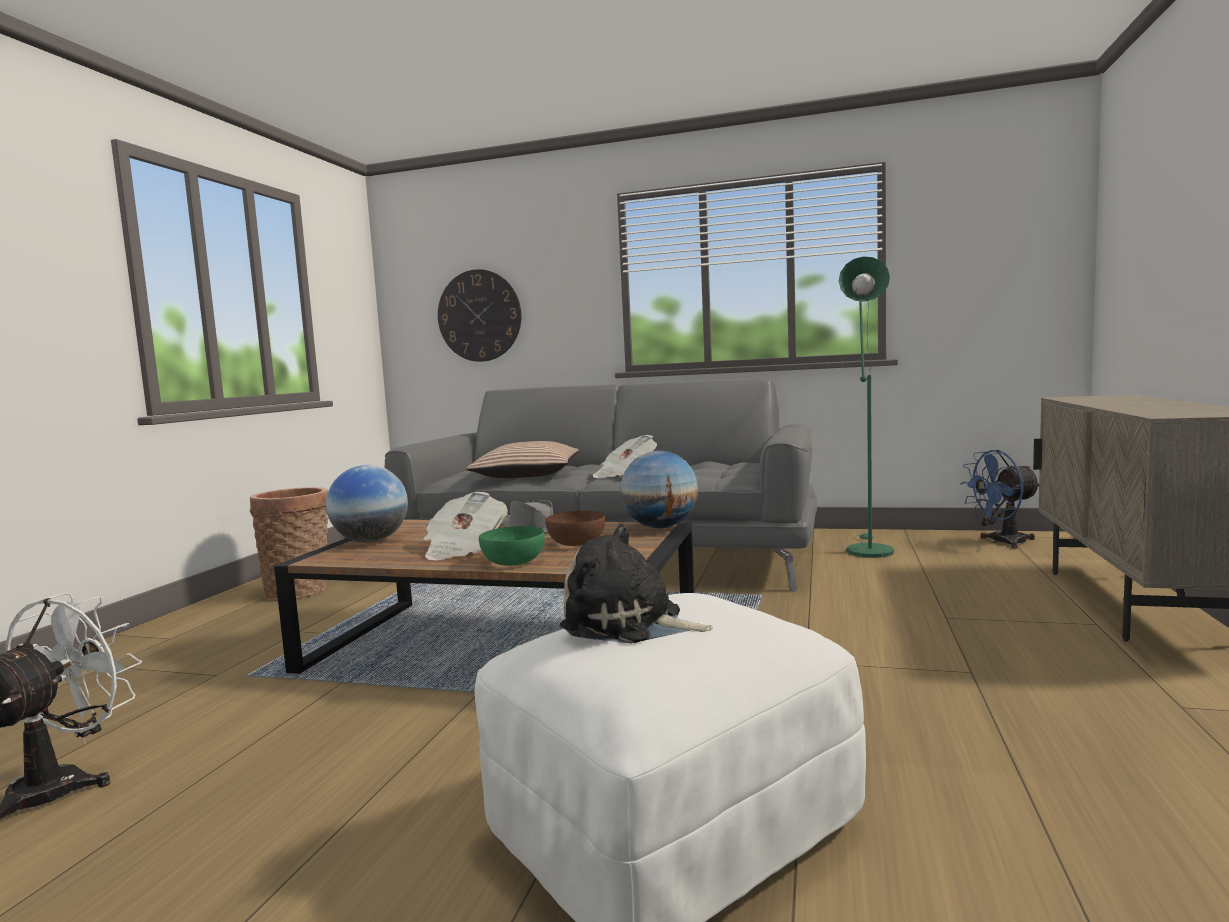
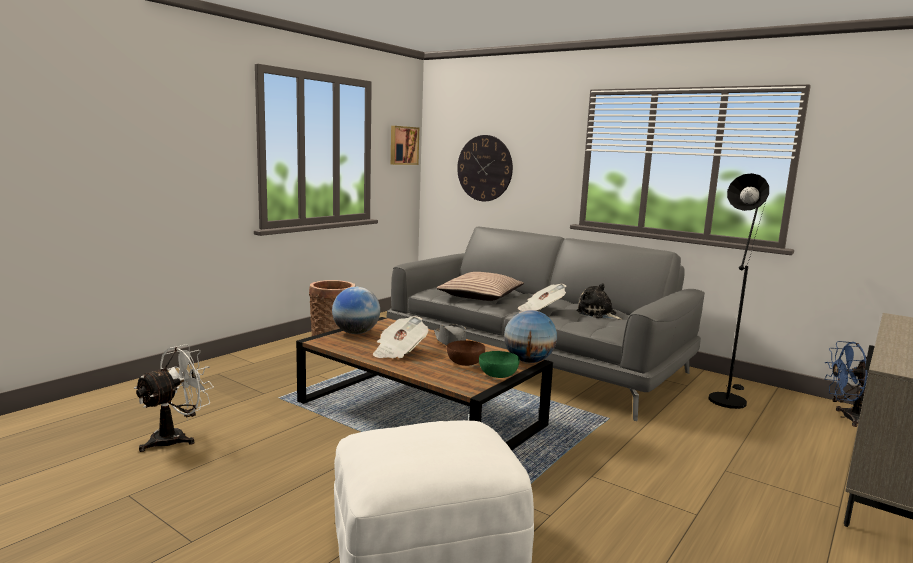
camera: 20 degrees right, 5 degrees up
(353, 294) = (403, 145): none -> picture
(514, 562) = (416, 369): green bowl -> green bowl (498, 375)
(628, 624) = (413, 436): plush toy -> plush toy (598, 314)
(867, 549) = (727, 398): green floor lamp -> black floor lamp

